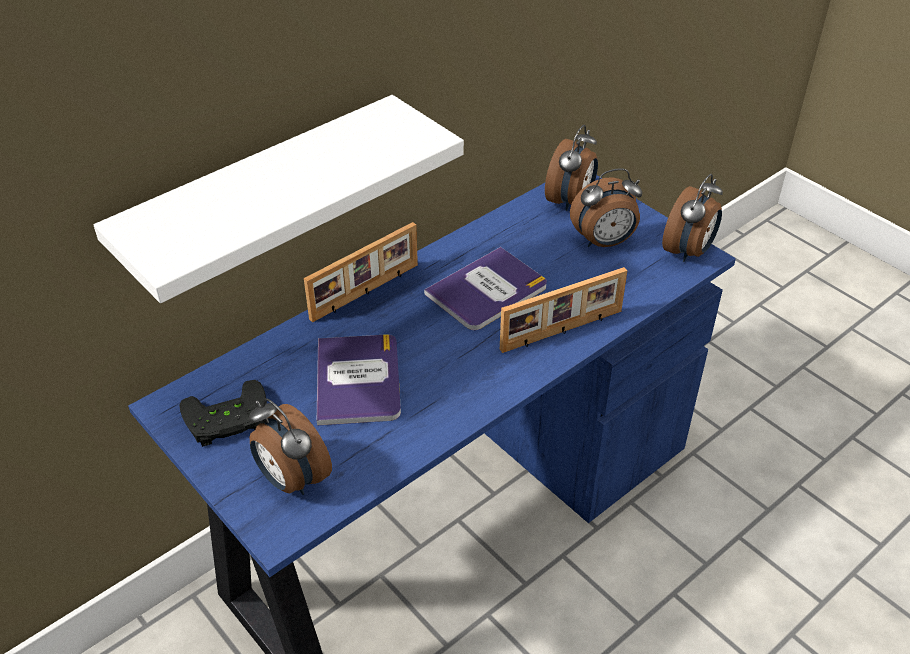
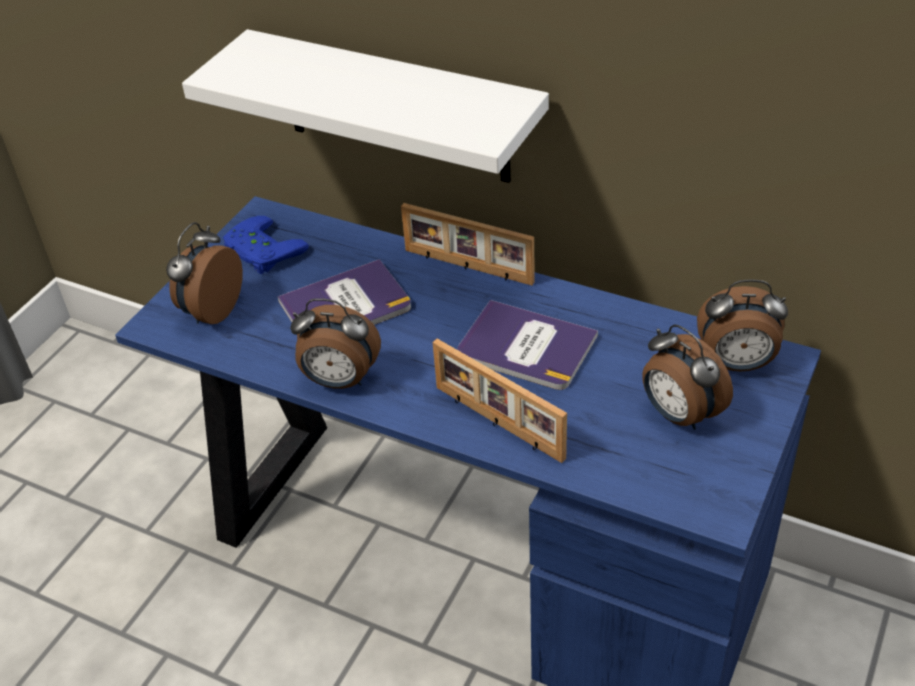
camera: 70 degrees right, 0 degrees up
(227, 421) = (260, 251): black game controller -> blue game controller
(689, 251) = (721, 498): alarm clock -> alarm clock (339, 381)

